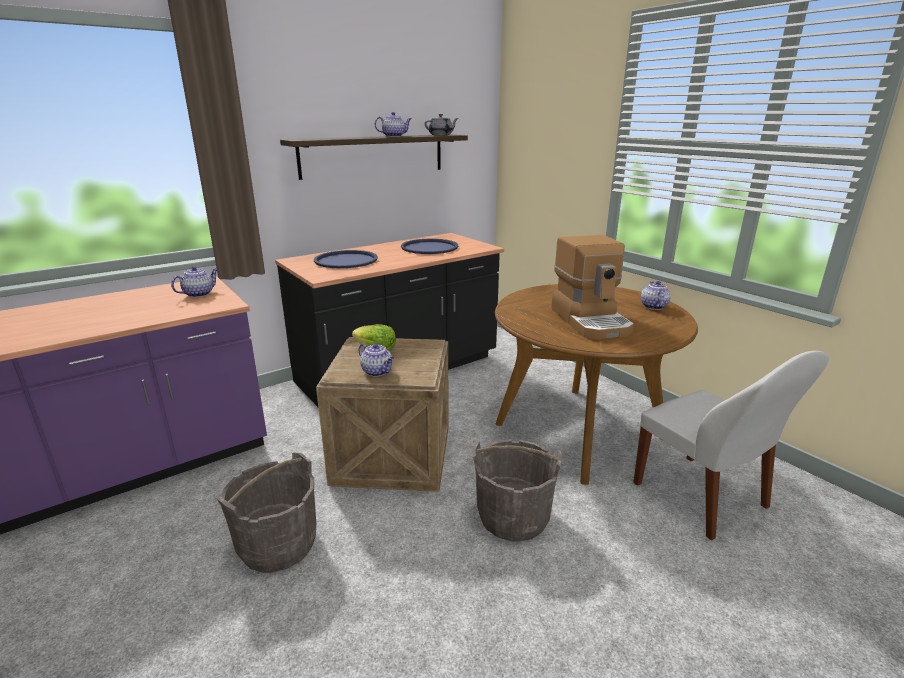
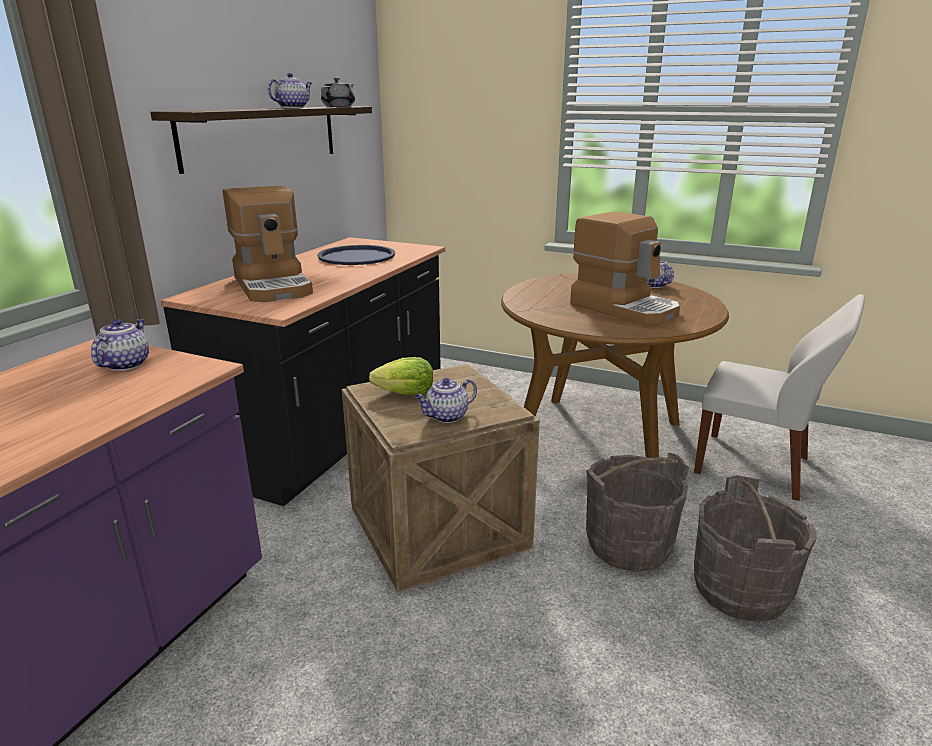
camera: 30 degrees left, 0 degrees up
(277, 544) = (407, 689): grey bucket -> grey bucket (740, 590)
(346, 260) = (274, 286): blue tray -> coffee machine
(377, 372) = (446, 417): teapot -> teapot turned 135 degrees clockwise

